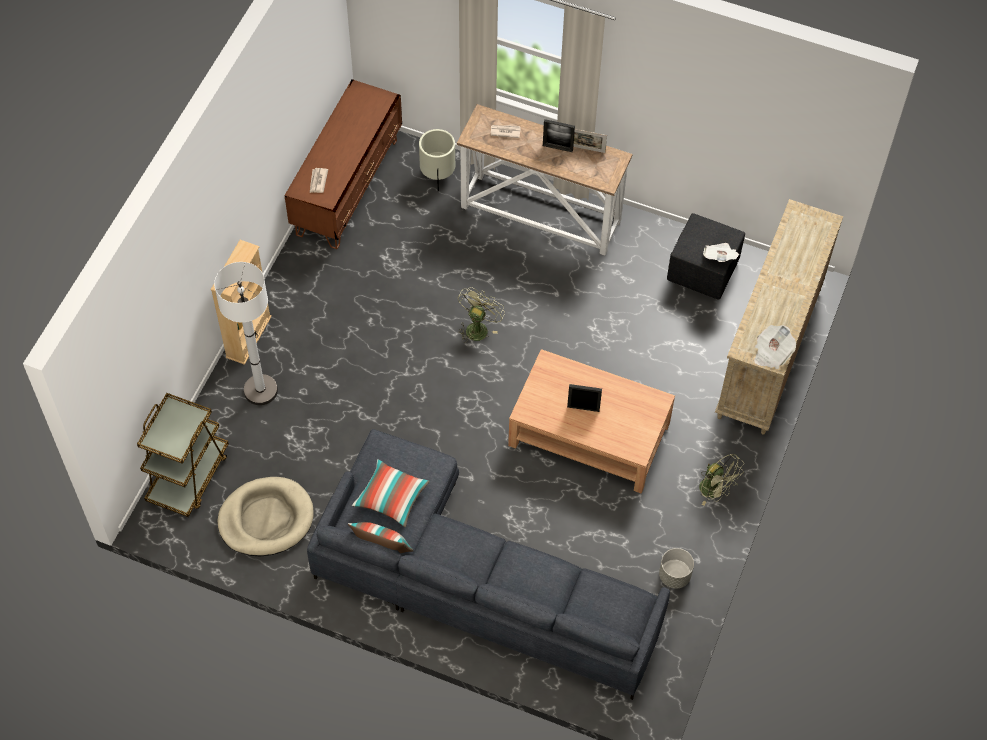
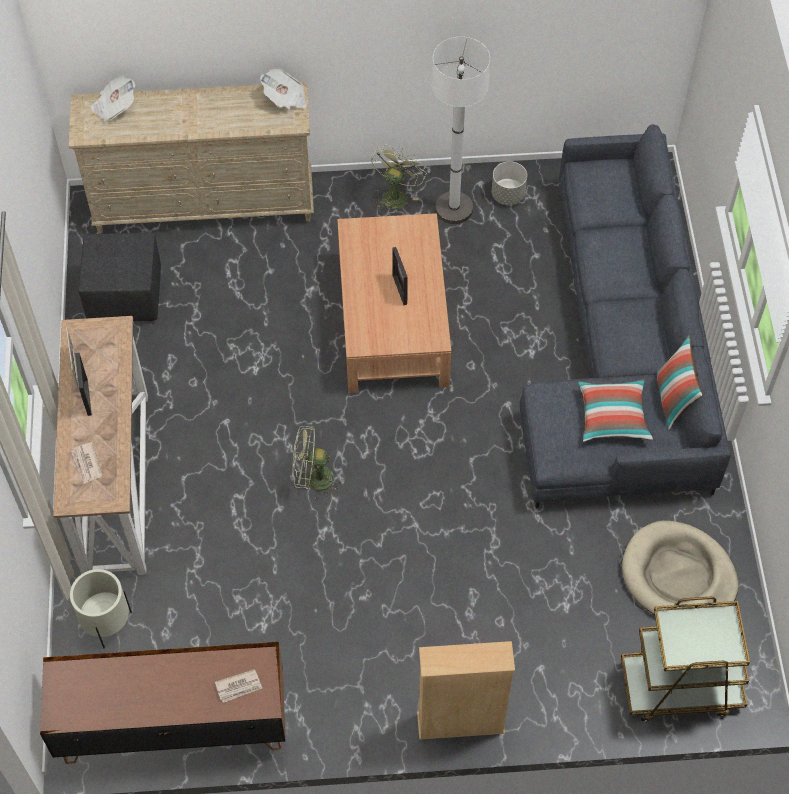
camera: 115 degrees left, 0 degrees up
(260, 390) = (525, 669): white floor lamp -> white floor lamp (454, 208)
(719, 257) = (133, 243): newspaper -> newspaper (114, 107)

